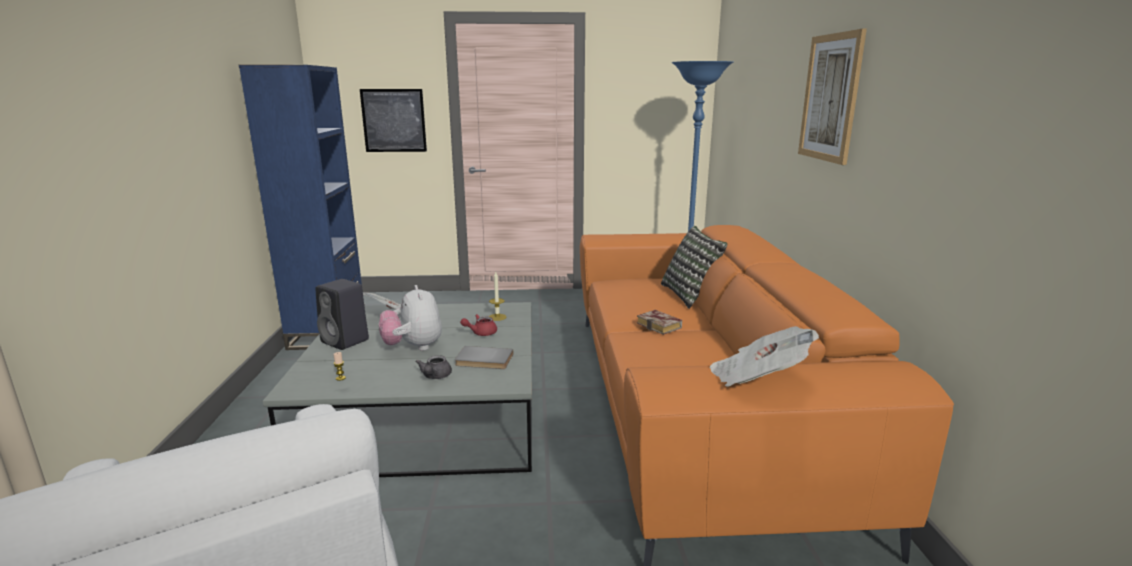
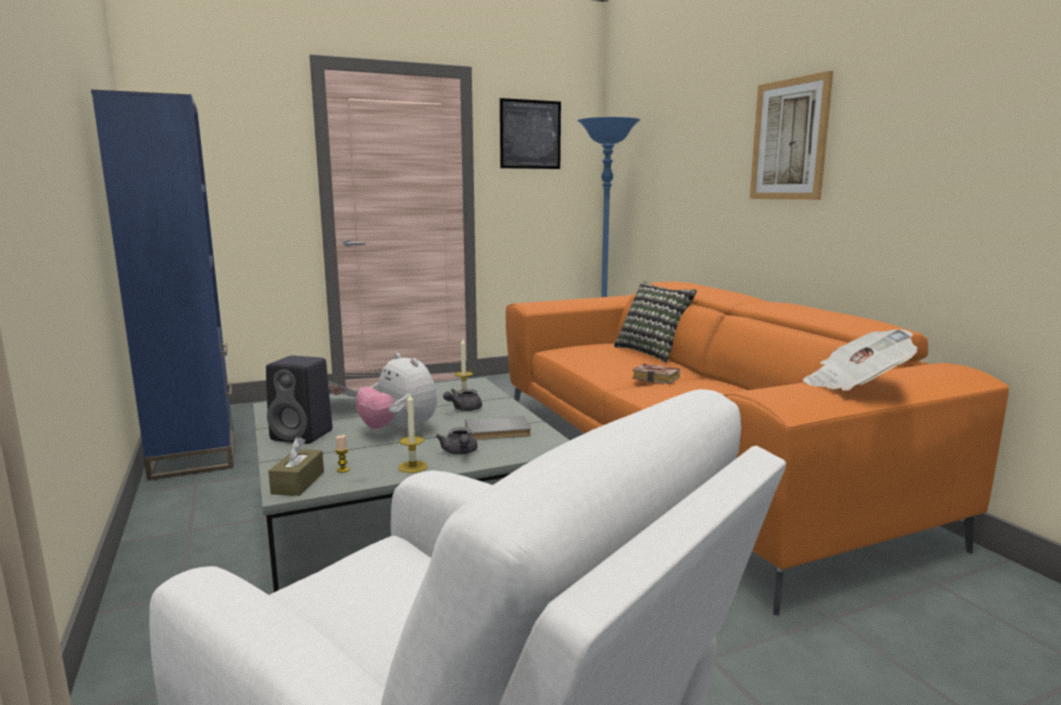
camera: 20 degrees left, 5 degrees down
(302, 384) = (298, 483): none -> brown tissue box
(389, 384) = (413, 467): none -> candle
(394, 120) = (246, 183): picture -> picture (530, 134)
(481, 333) = (463, 409): red teapot -> grey teapot

